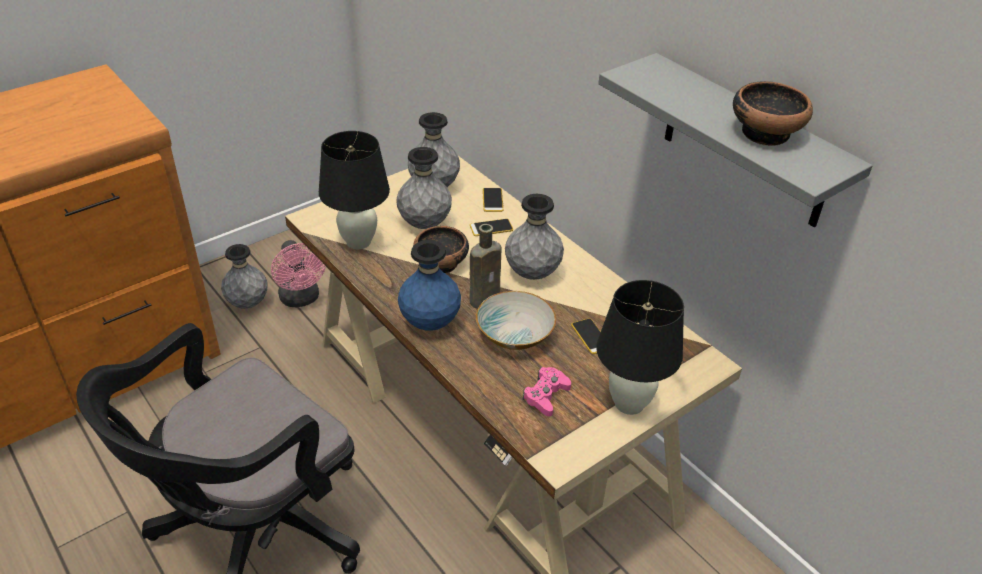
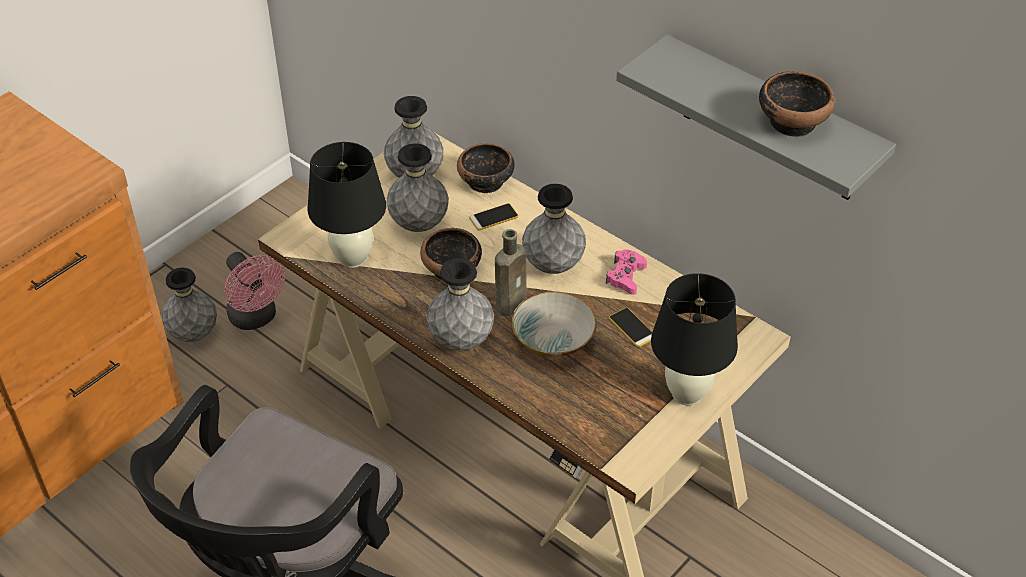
camera: 10 degrees left, 5 degrees up
(430, 323) = (461, 341): blue vase -> grey vase
(492, 200) = (485, 182): phone -> bowl
(546, 395) = (602, 400): pink game controller -> pink game controller (625, 276)

